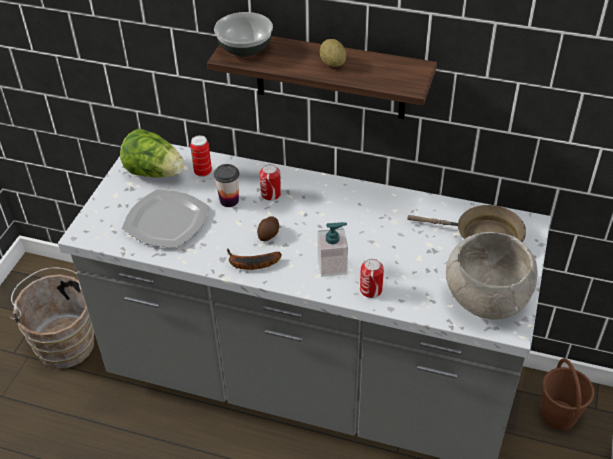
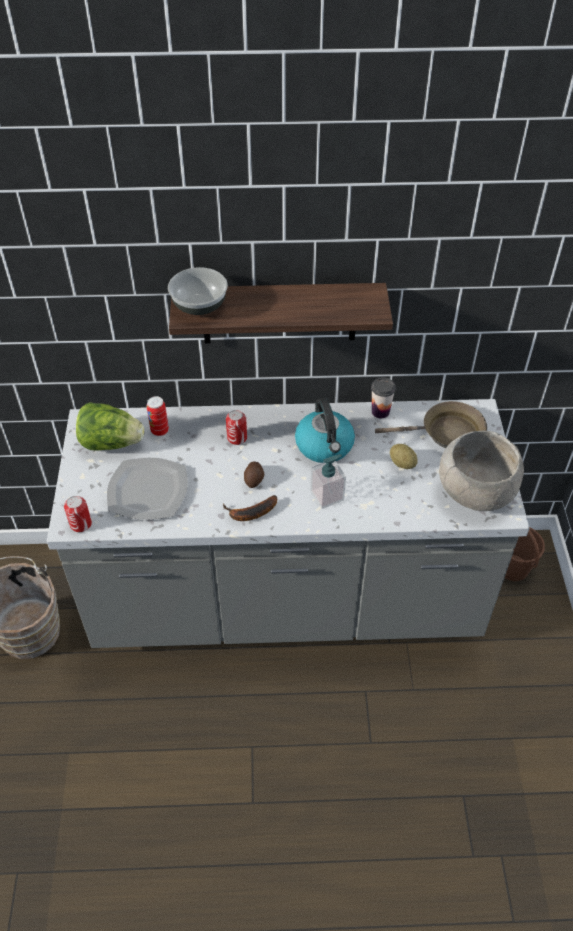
camera: 20 degrees left, 5 degrees up
(229, 200) = (199, 454): cup -> cup (380, 411)
(333, 63) = (292, 304): potato -> potato (402, 463)
(352, 221) = (325, 446): none -> kettle
(371, 290) = (372, 510): can -> can (81, 524)

